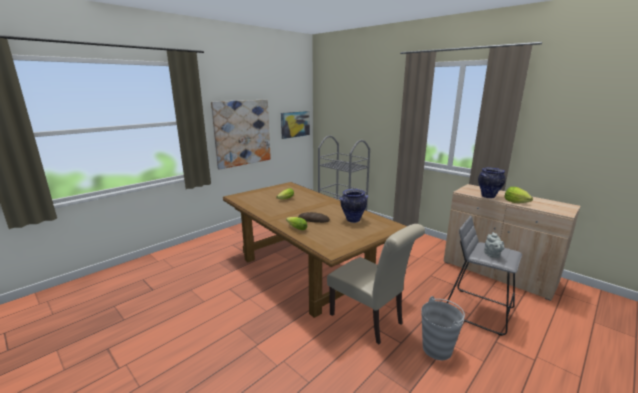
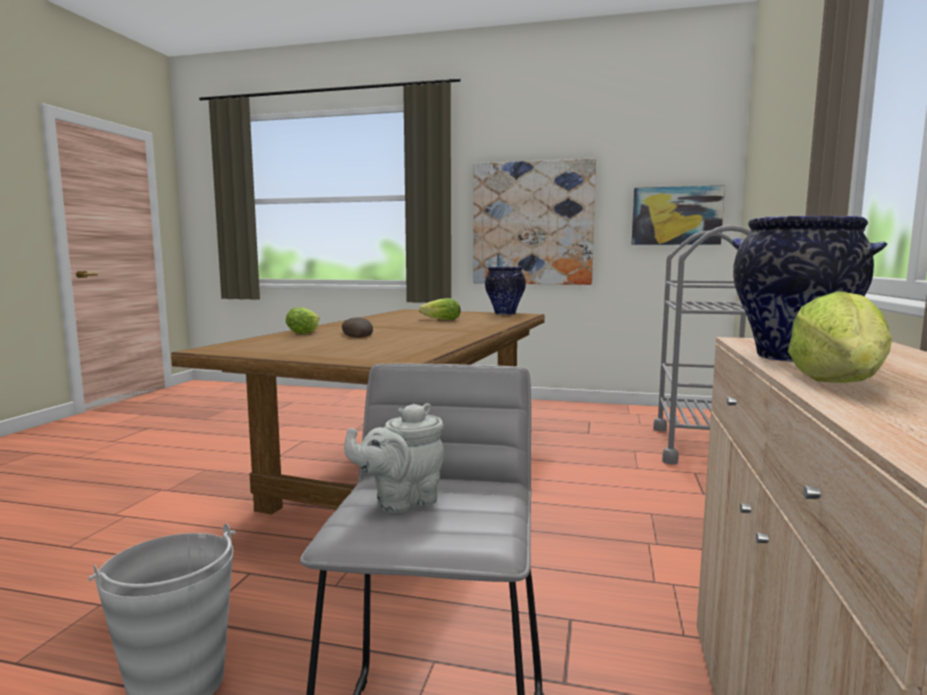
camera: 60 degrees right, 10 degrees down
(352, 220) = (387, 344): vase -> vase (504, 314)
(370, 320) = (270, 565): beige chair -> none

